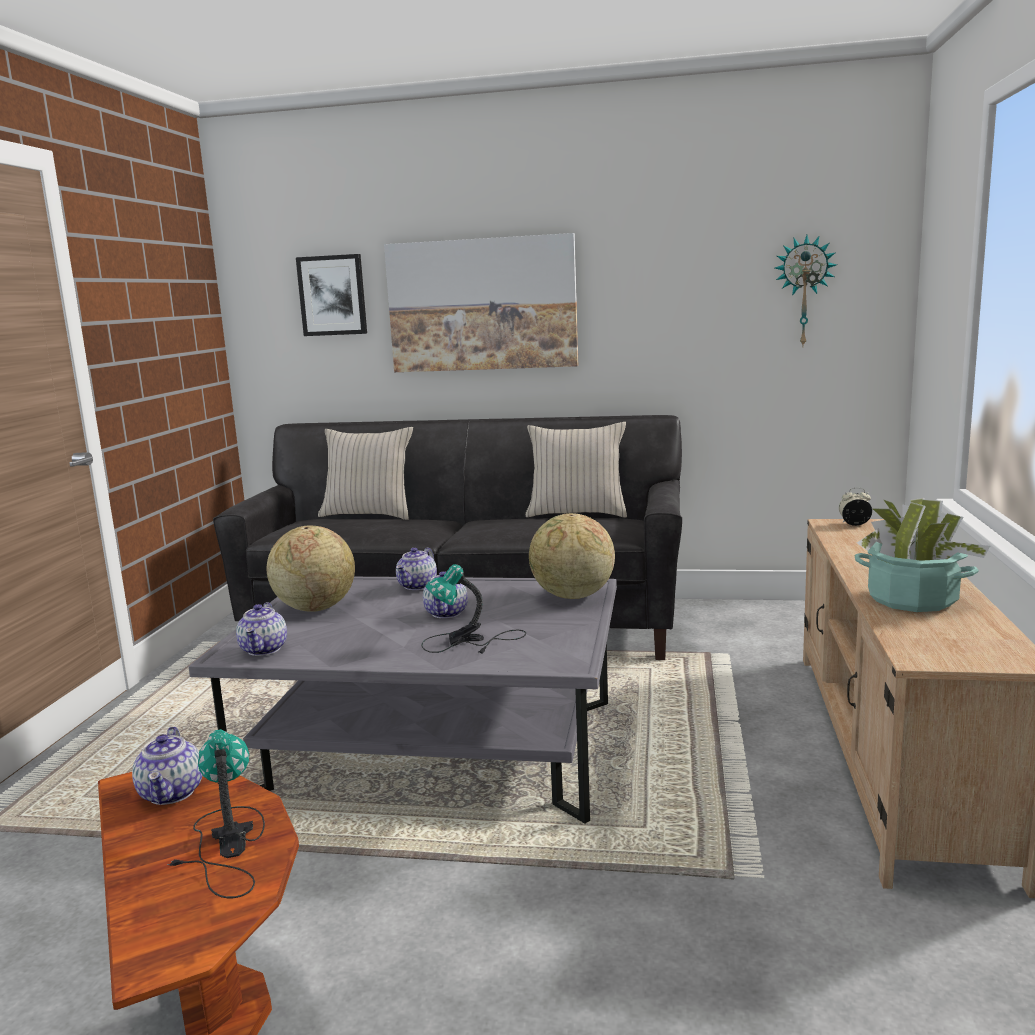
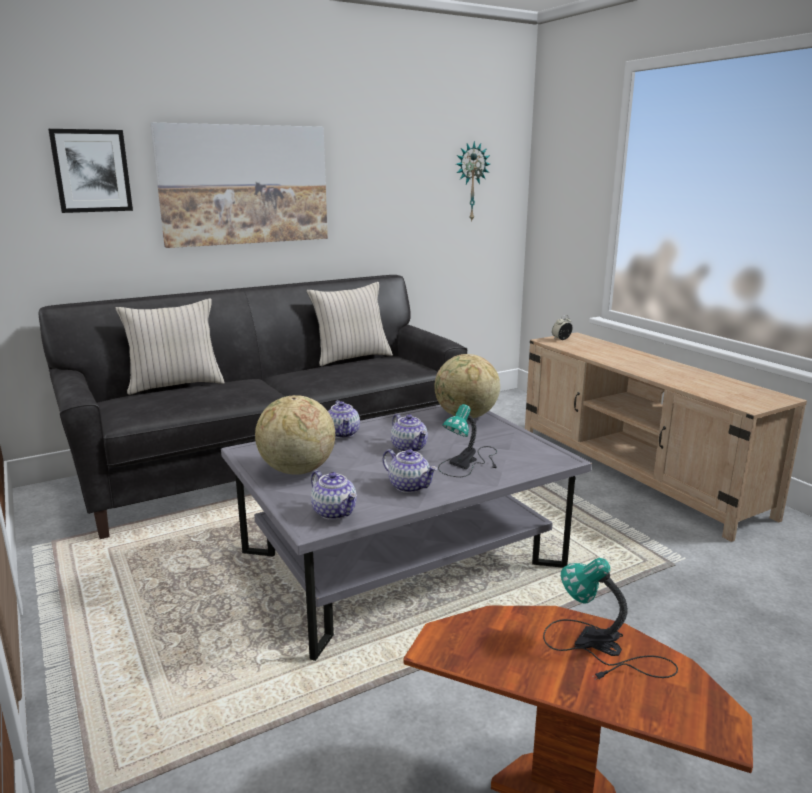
camera: 40 degrees left, 5 degrees up
(172, 793) = (486, 638): teapot -> teapot (410, 486)
(912, 599) = (680, 377): potted plant -> none

